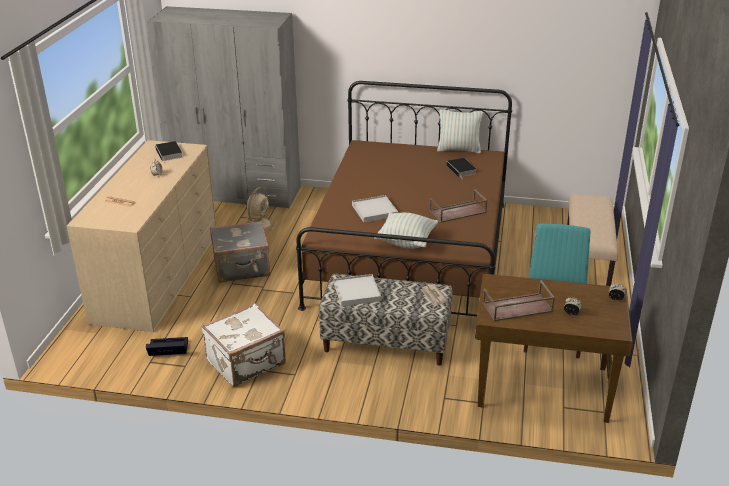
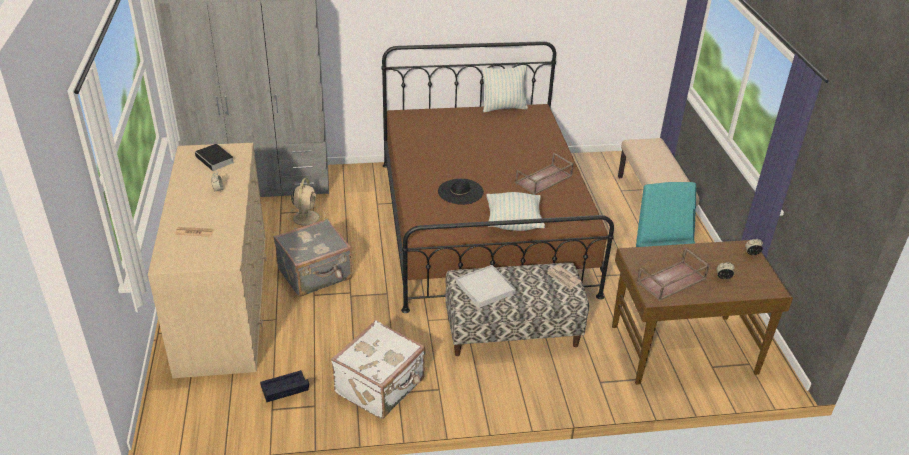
camera: 20 degrees left, 5 degrees up
(374, 211) = (460, 191): white tray -> black hat
(462, 170) = (520, 130): book -> none

